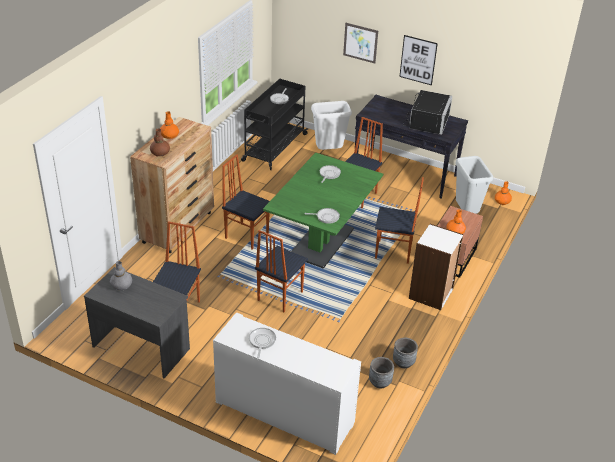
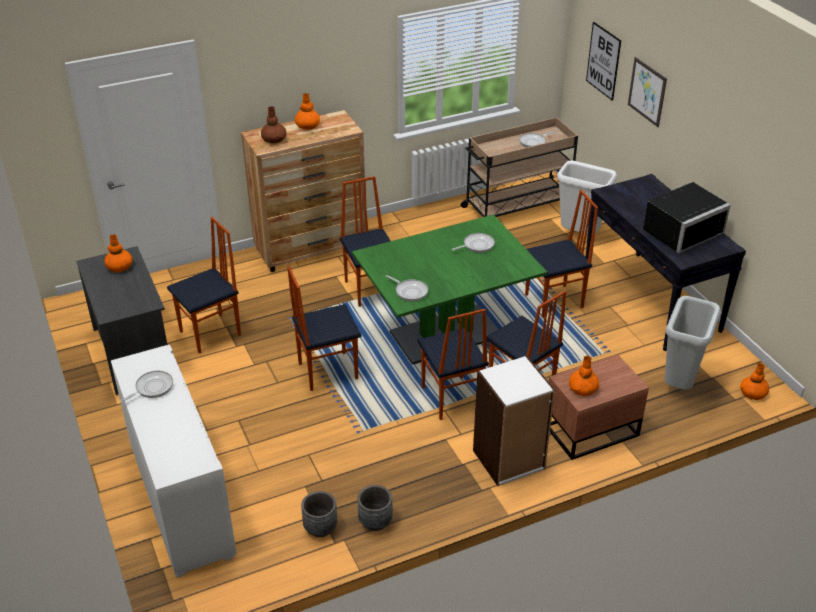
camera: 40 degrees right, 0 degrees up
(121, 285) = (119, 267): grey vase -> orange vase
(274, 148) = (516, 206): black cart -> beige cart
(365, 277) = (450, 398): none -> chair
(418, 60) = (703, 136): picture -> picture (603, 61)

